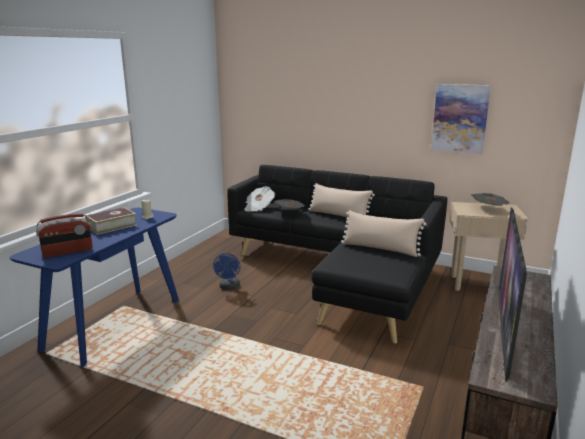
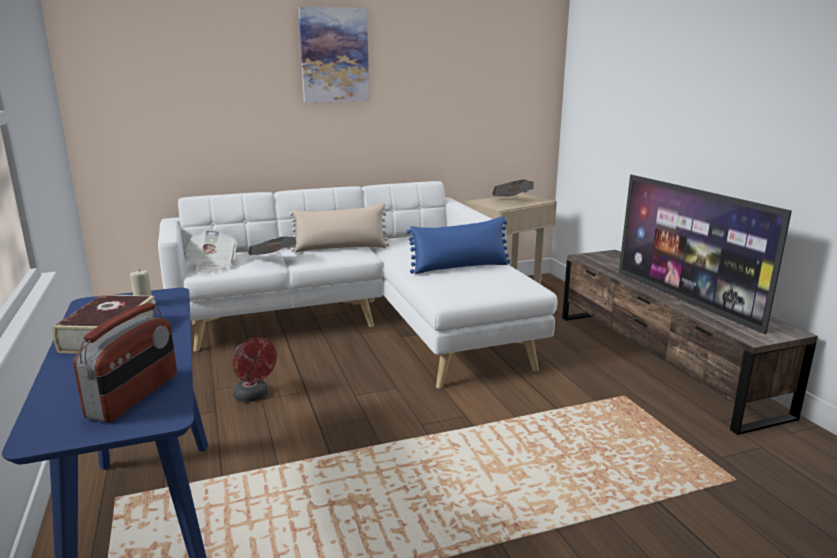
camera: 45 degrees left, 0 degrees up
(229, 287) = (254, 396): blue fan -> red fan
(343, 274) = (371, 327): black sofa -> white sofa
(380, 249) = (460, 267): beige pillow -> blue pillow
(460, 118) = (454, 98): picture -> picture (334, 55)

